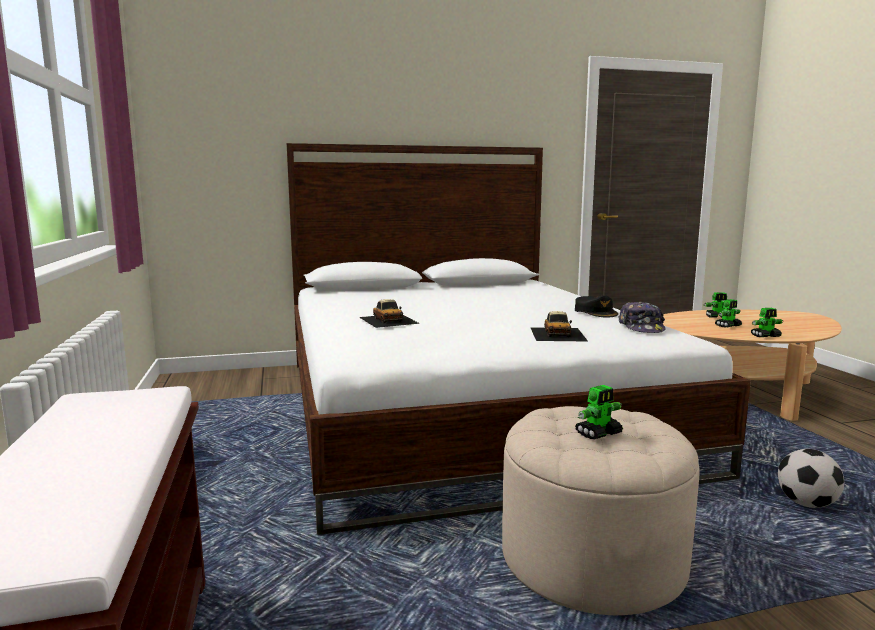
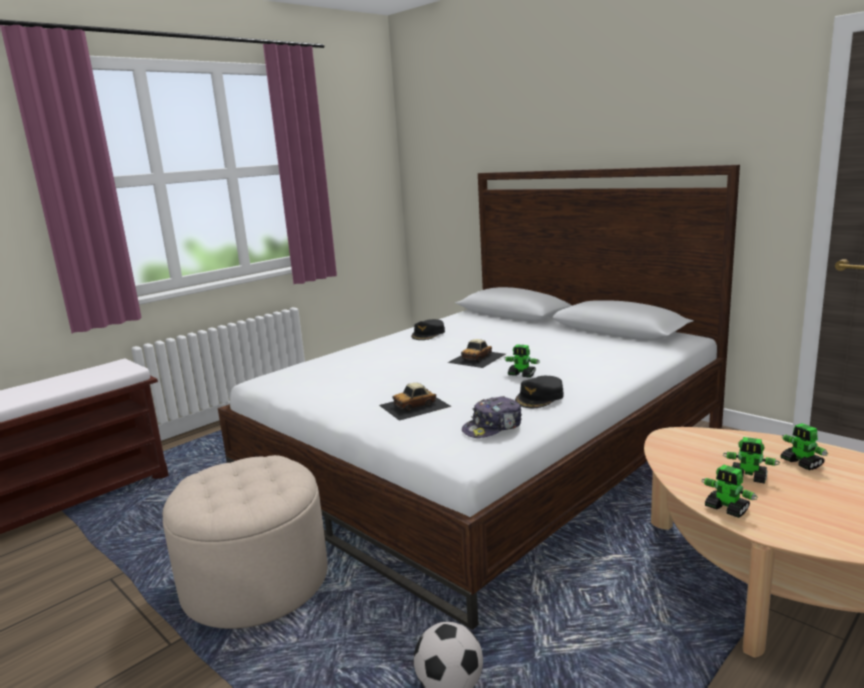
camera: 60 degrees right, 5 degrees up
(355, 306) = (428, 334): none -> black cap
(388, 320) = (384, 353): toy car -> toy car (477, 358)
(599, 433) = (230, 484): toy robot -> toy robot (522, 375)

